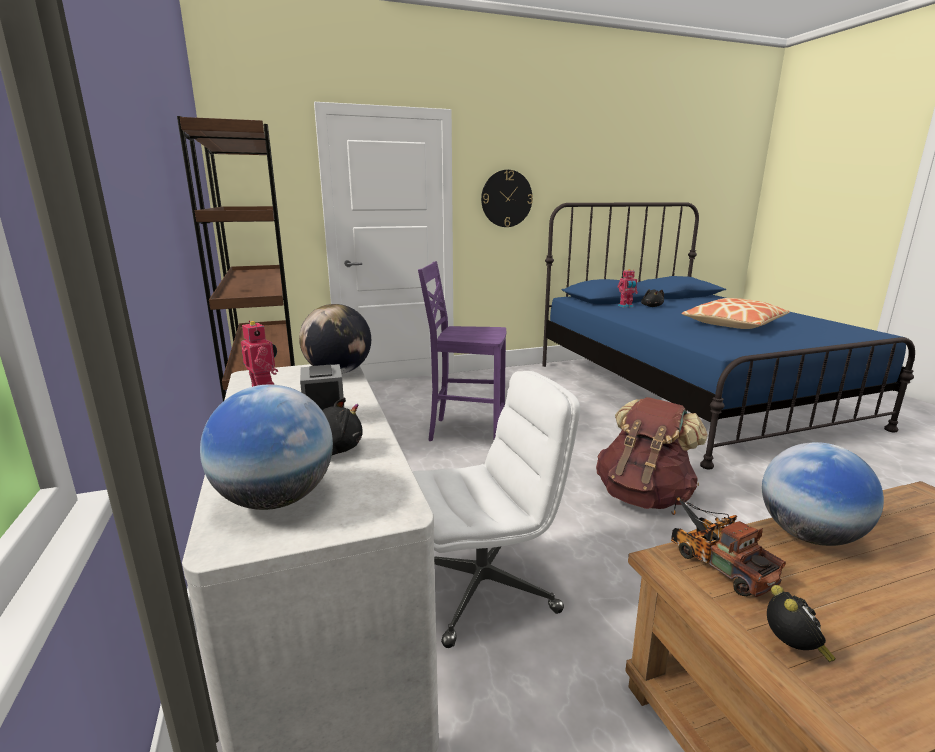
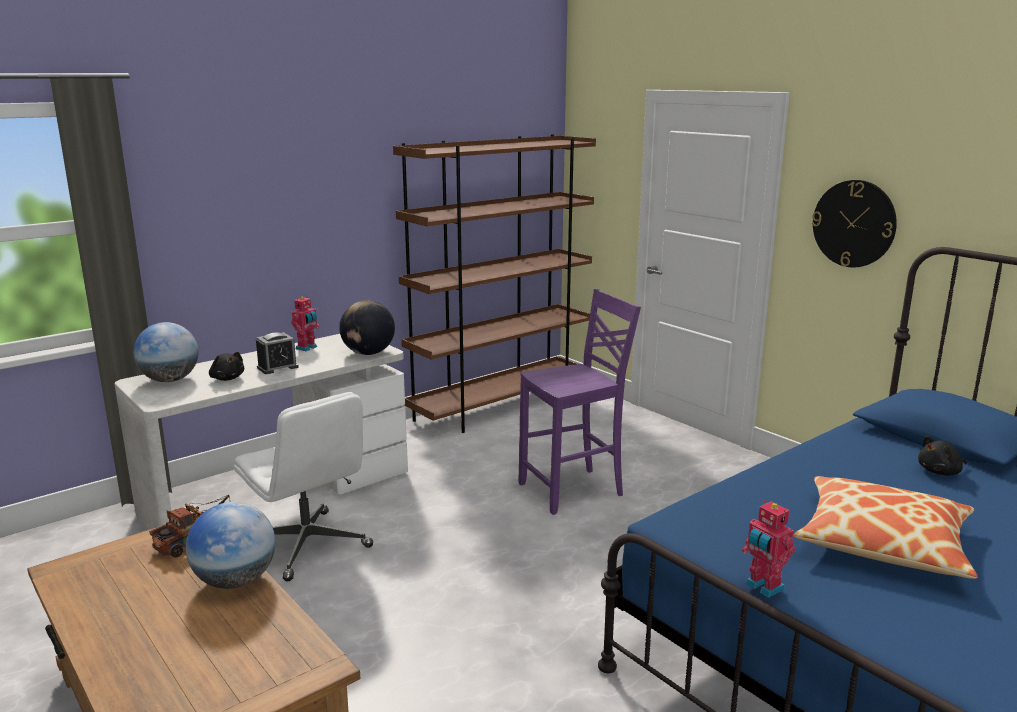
camera: 70 degrees right, 0 degrees up
(465, 432) = (574, 490): purple chair -> purple chair turned 75 degrees clockwise
(626, 306) = (902, 452): toy robot -> toy robot (763, 587)
(644, 496) = (495, 617): brown backpack -> none
(792, 650) = (111, 560): alarm clock -> none

